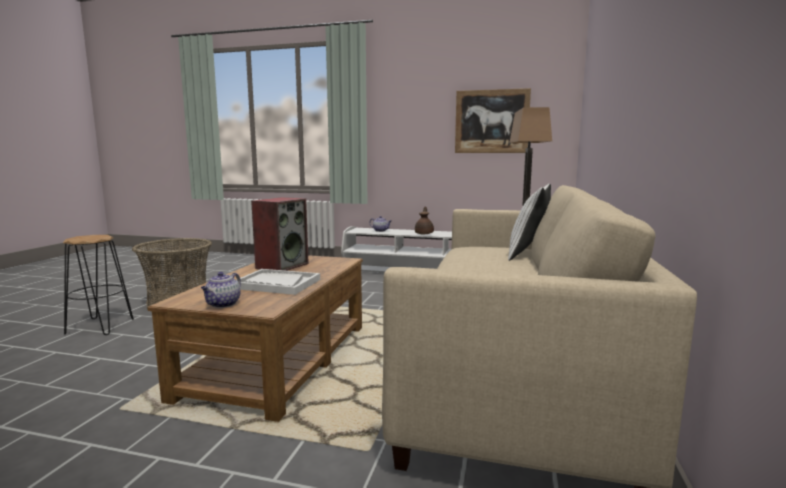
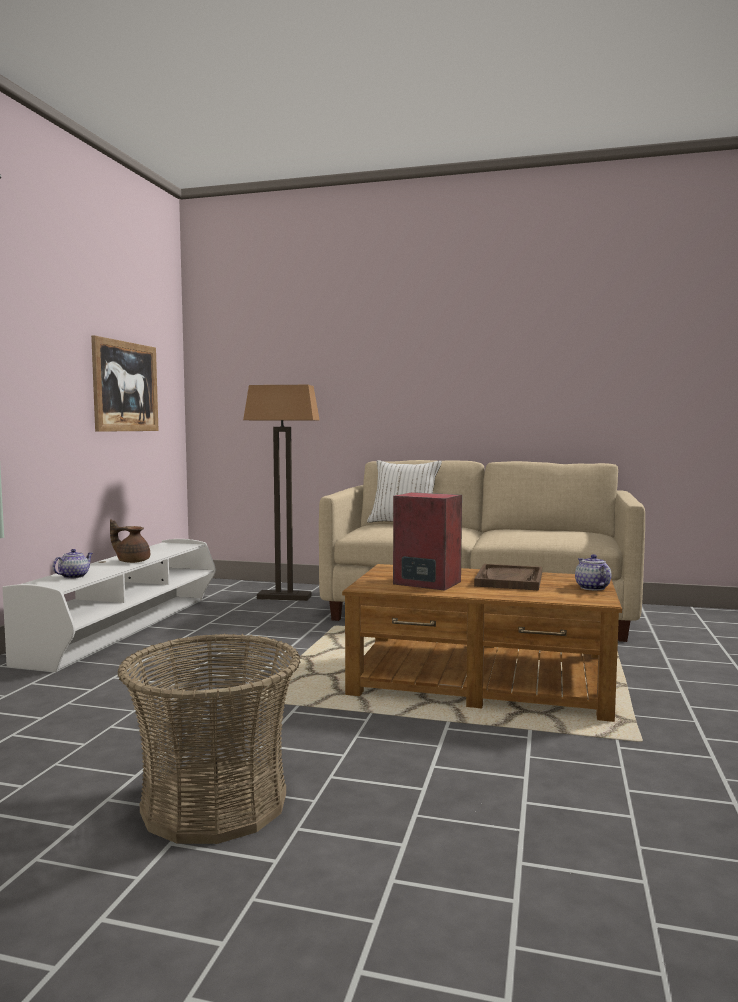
camera: 90 degrees left, 5 degrees down
(100, 326) = (370, 860): black stool -> none
(223, 304) = (591, 587): teapot -> teapot turned 120 degrees counterclockwise
(277, 284) = (509, 580): white tray -> brown tray

